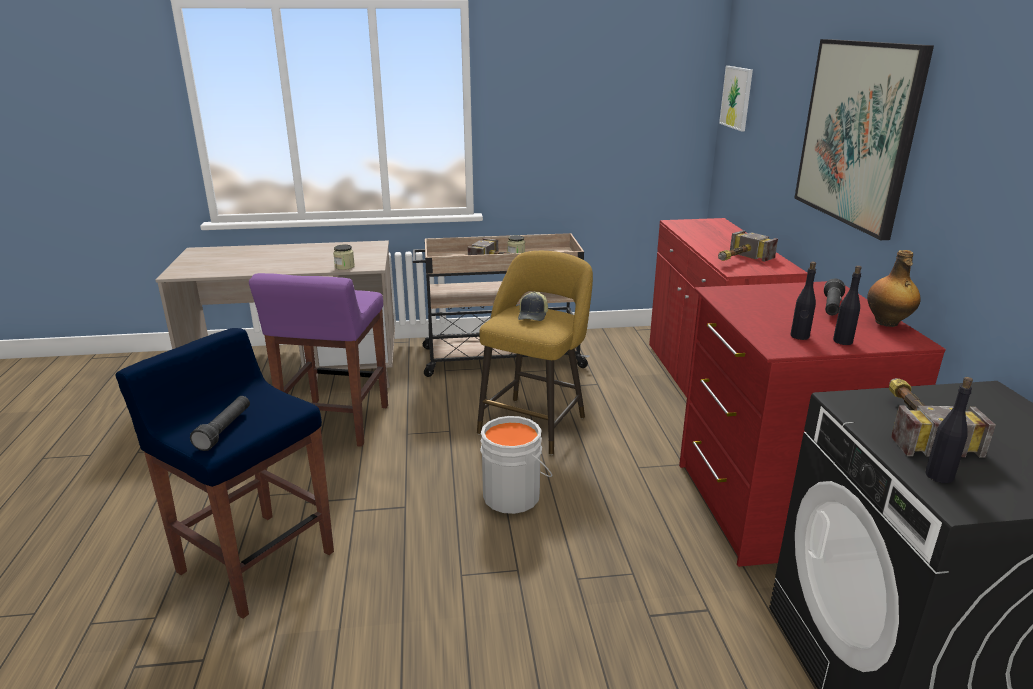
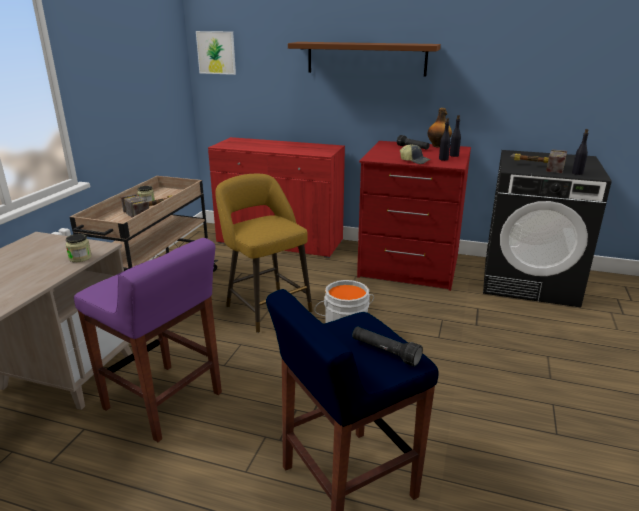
camera: 65 degrees left, 0 degrees up
(533, 315) = (262, 224): cap -> cap (415, 161)
(738, 260) = (308, 150): hammer -> none
(857, 133) = (366, 58): picture -> brown shelf

